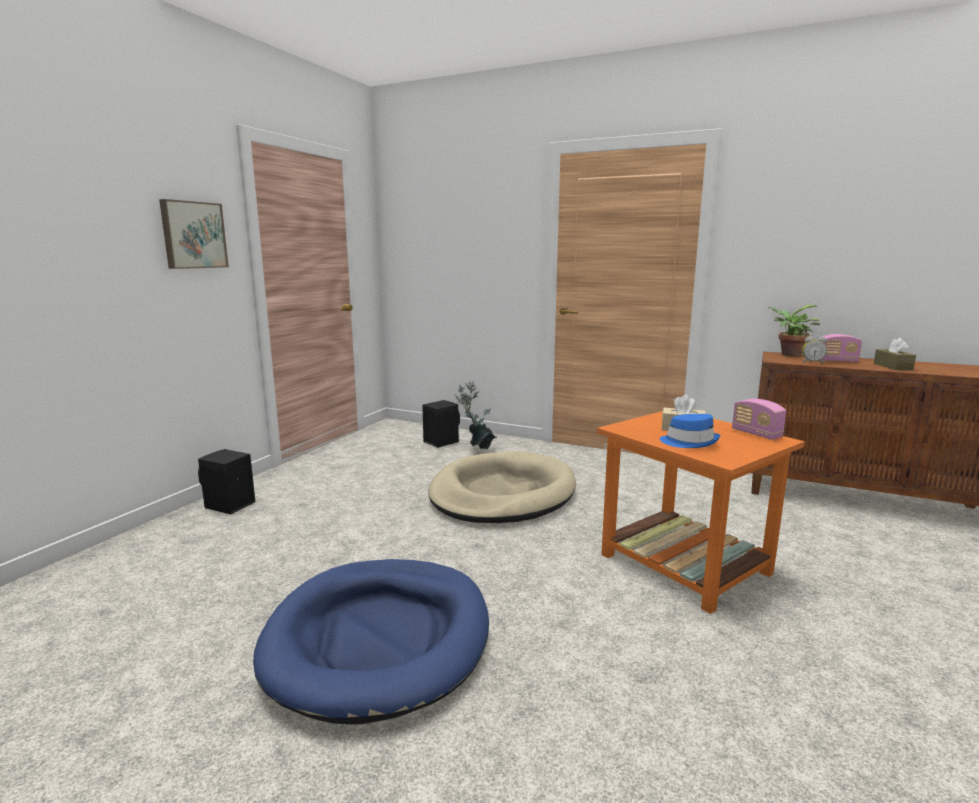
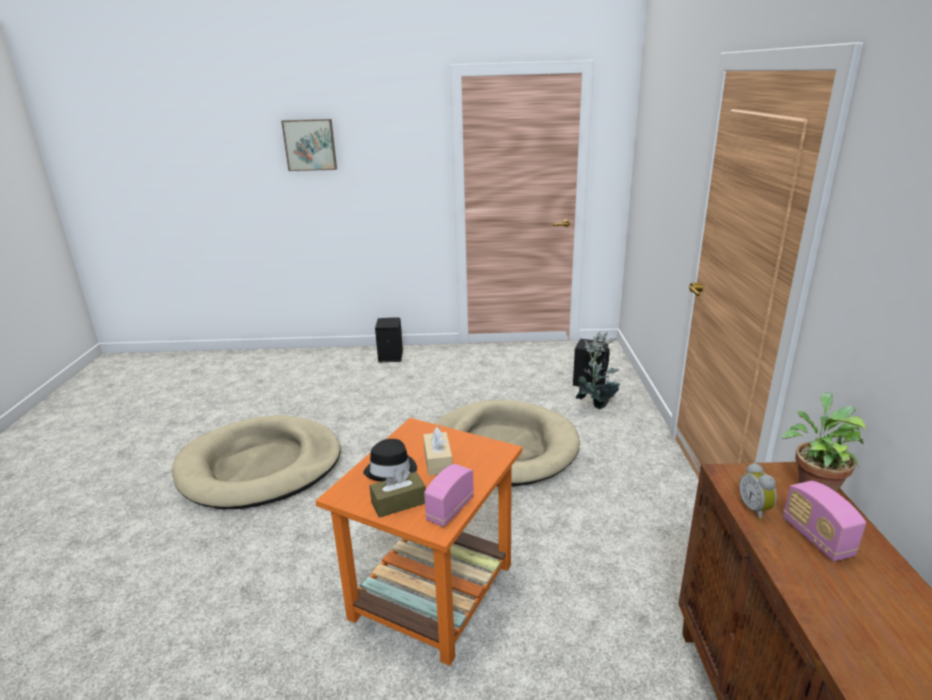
camera: 65 degrees right, 10 degrees up
(193, 235) = (399, 160): picture -> picture (310, 145)
(379, 639) = (260, 467): blue dog bed -> beige dog bed
(689, 442) = (391, 470): blue hat -> black hat
(892, 366) = (850, 609): brown tissue box -> brown tissue box (398, 503)

